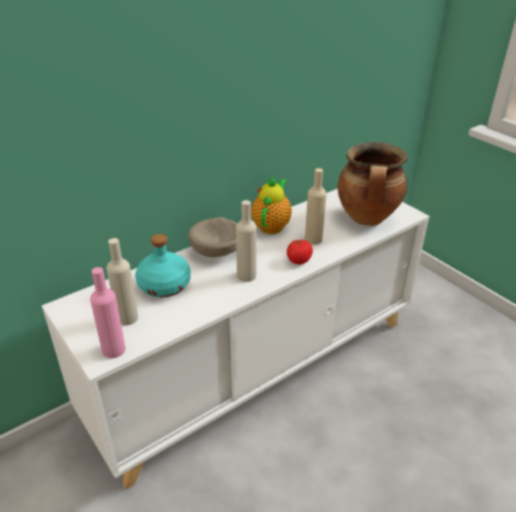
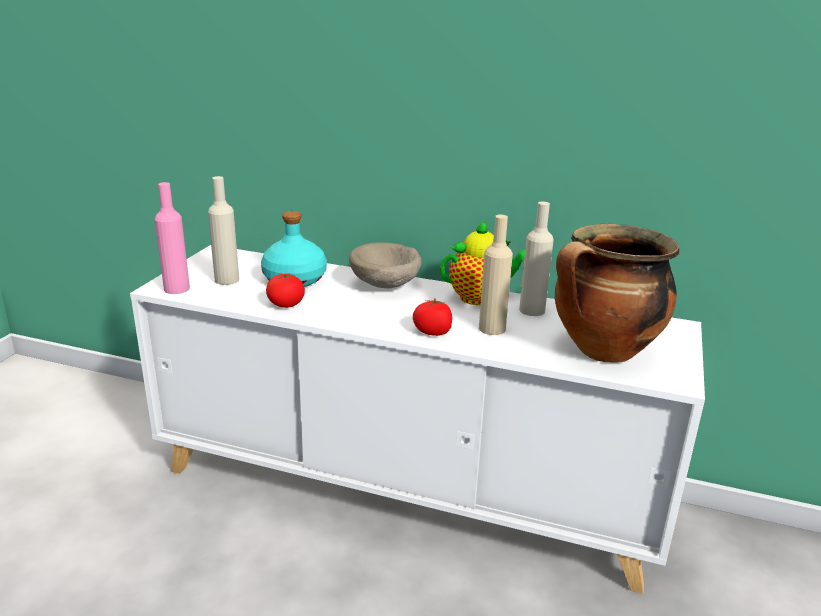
camera: 55 degrees right, 10 degrees down
(202, 303) = (286, 304): none -> tomato
(246, 275) = (362, 311): beige bottle -> beige bottle (532, 310)

